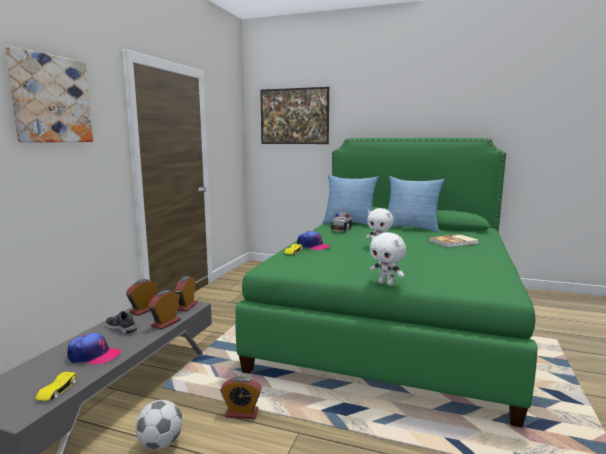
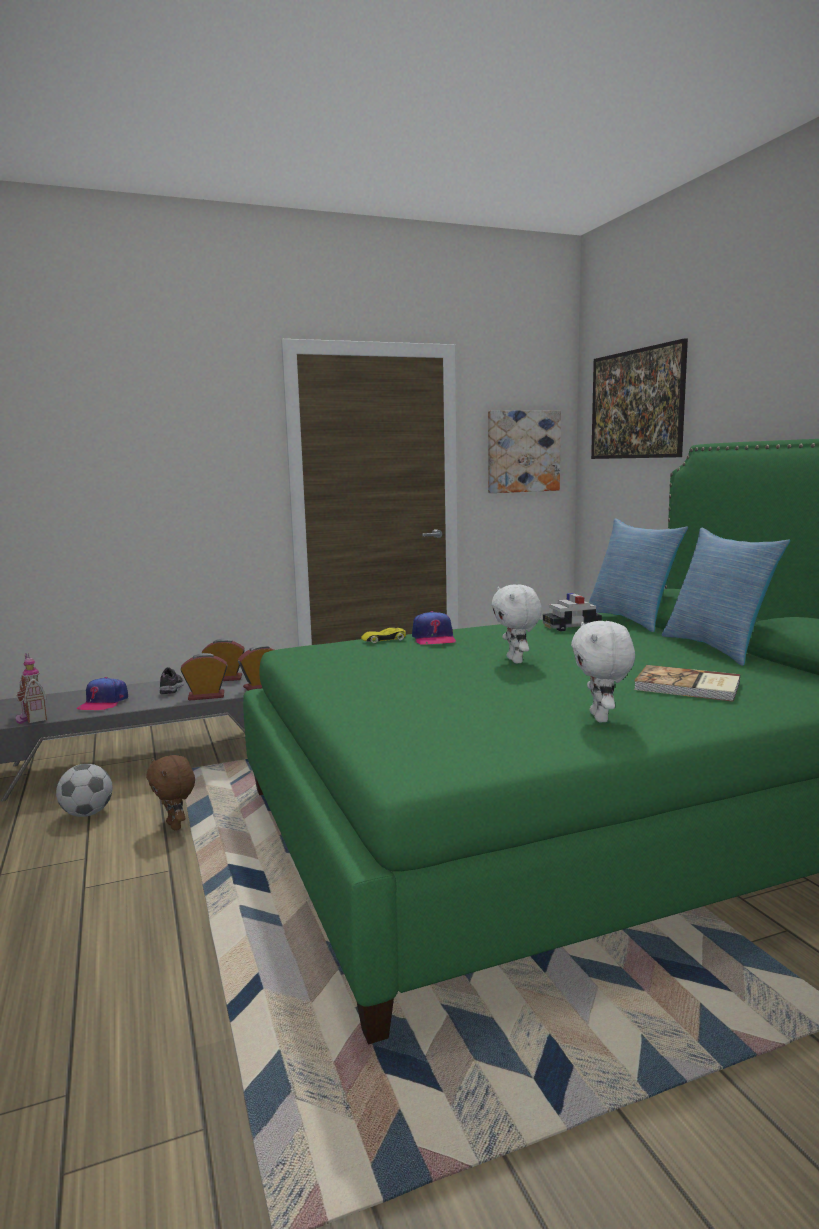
camera: 50 degrees right, 0 degrees up
(51, 99) = (163, 415): picture -> picture (523, 451)
(57, 390) = (31, 717): yellow toy car -> toy house
(93, 355) = (103, 703): cap -> cap turned 45 degrees clockwise
(242, 413) = (175, 826): alarm clock -> brown plush toy
(386, 283) = (328, 703): white plush toy -> white plush toy (601, 718)

